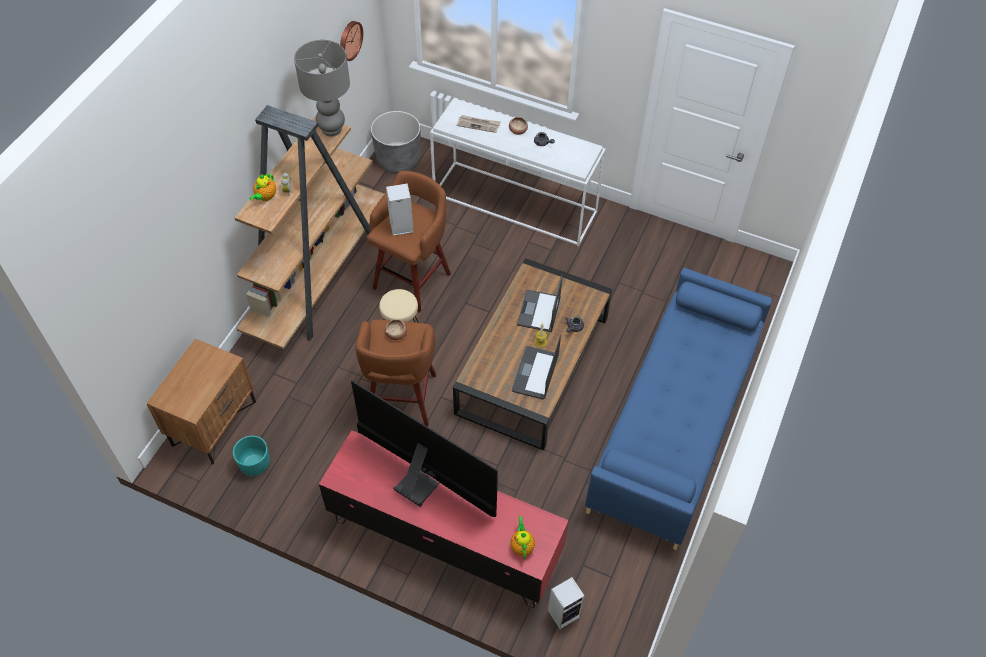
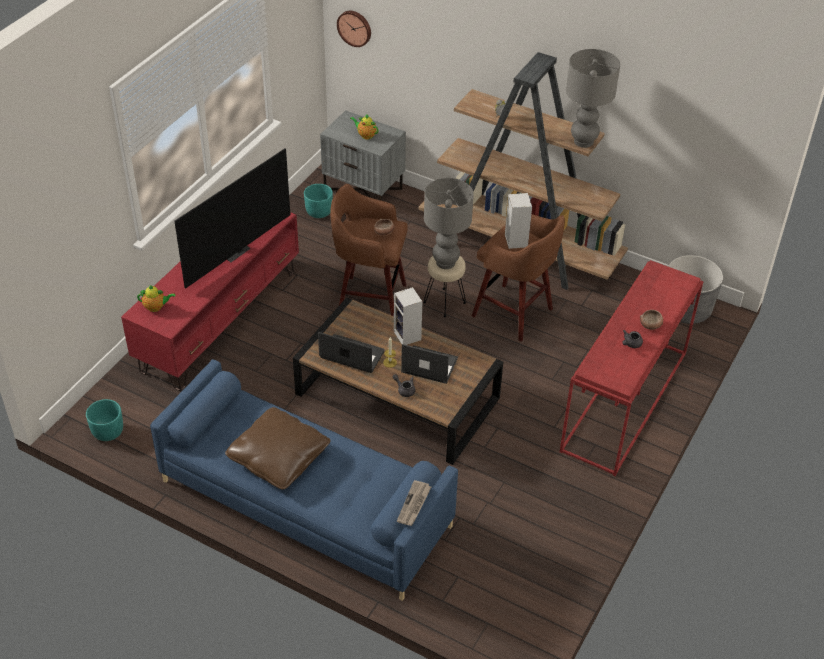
camera: 95 degrees right, 10 degrees down
(213, 423) = (364, 189): brown nightstand -> grey nightstand
(265, 197) = (494, 104): teapot -> teapot (365, 135)
(349, 40) = (708, 145): wall clock -> wall clock (355, 27)
(399, 303) = (446, 262): none -> grey table lamp
(478, 124) = (657, 294): newspaper -> newspaper (414, 505)
(516, 203) = (625, 402): white console table -> red console table
(564, 612) = (128, 391): speaker -> speaker (408, 336)
(623, 620) = (107, 431): none -> turquoise planter
(682, 413) = (279, 457): none -> brown pillow

